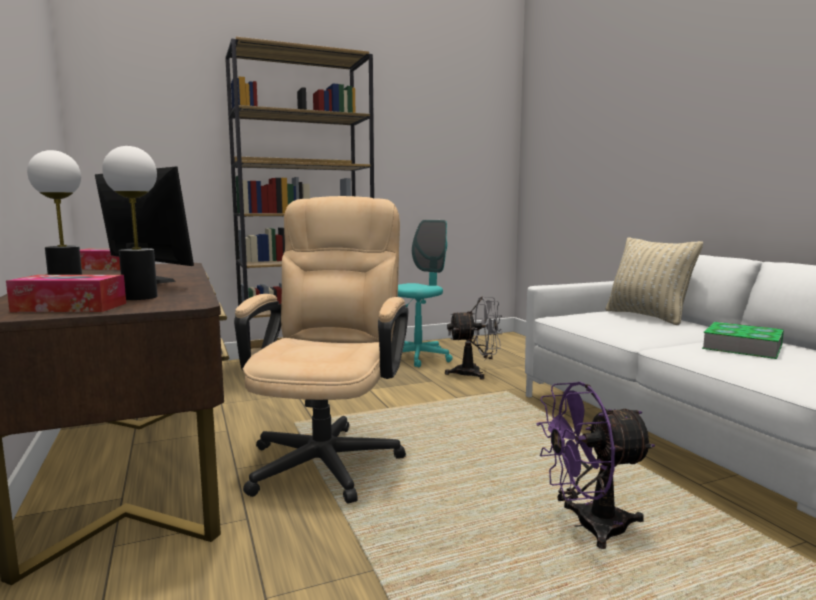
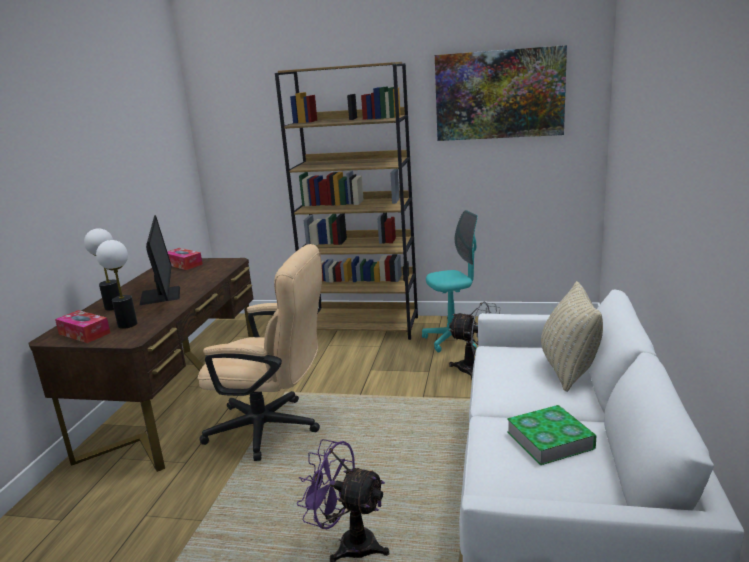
camera: 35 degrees right, 10 degrees up
(329, 456) = (273, 429): beige office chair -> beige office chair turned 60 degrees clockwise
(436, 115) = (499, 94): none -> picture

